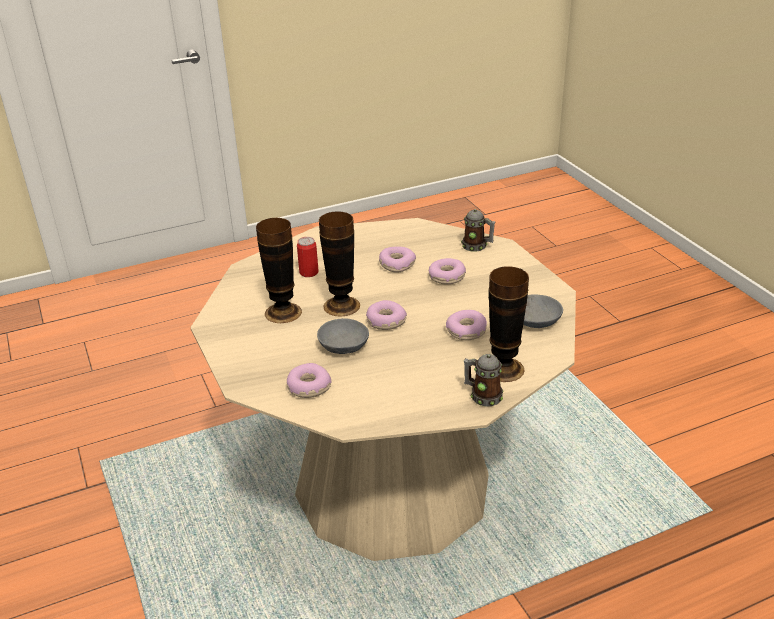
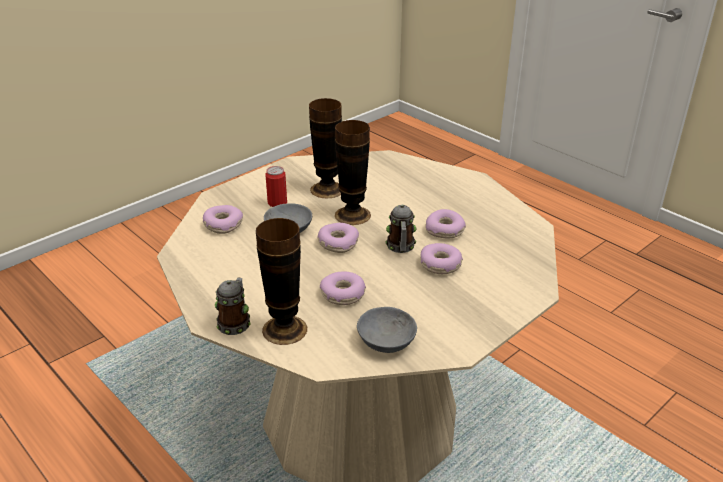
camera: 70 degrees right, 0 degrees up
(309, 272) = (399, 187): can -> can (277, 203)
(477, 246) = (521, 275): mug -> mug (401, 248)

